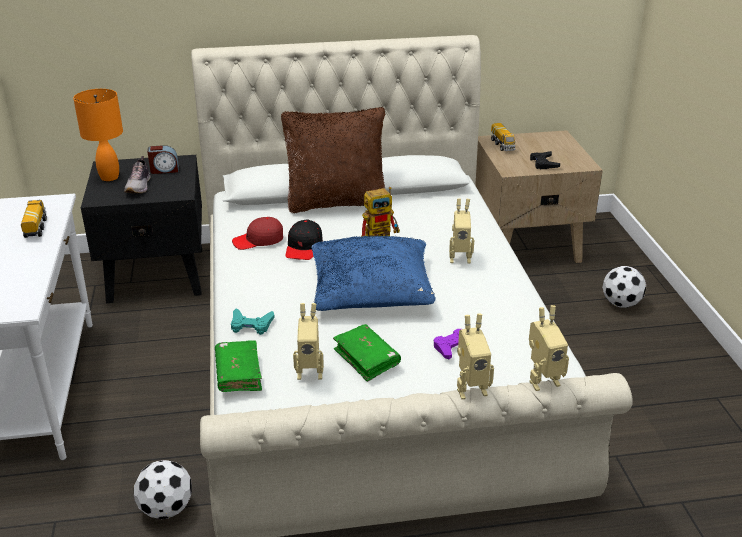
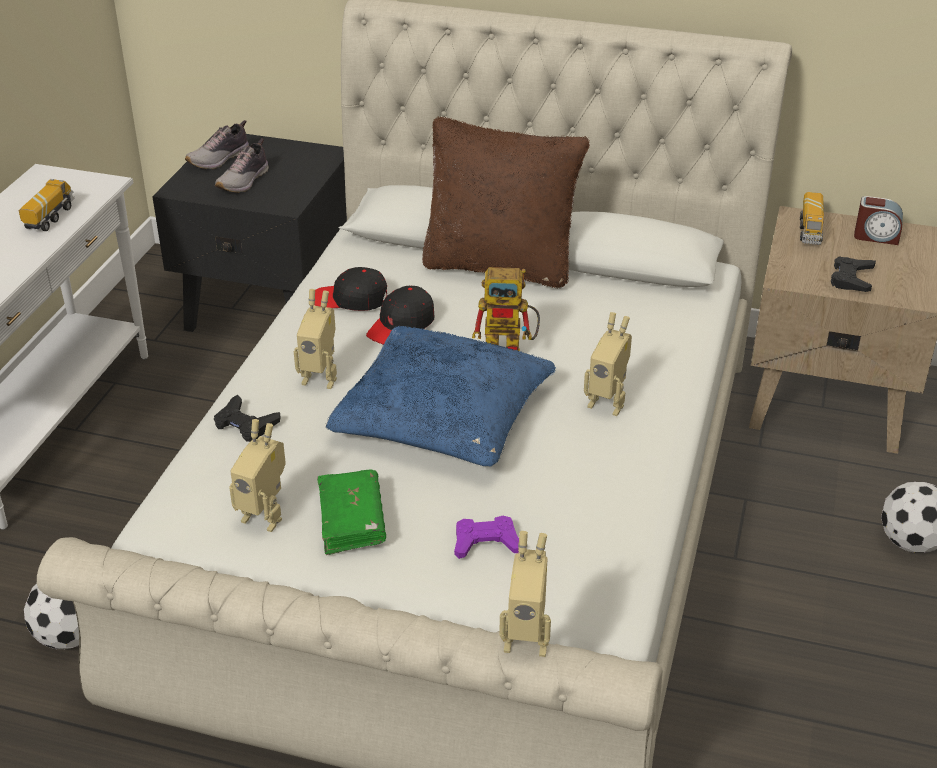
camera: 25 degrees right, 5 degrees up
(110, 177) = (220, 159): orange table lamp -> shoe
(164, 170) = (294, 163): alarm clock -> alarm clock (876, 236)
(238, 373) = (176, 489): green book -> none
(251, 325) = (245, 424): turquoise game controller -> black game controller
(258, 240) = (351, 299): red cap -> black cap
(470, 389) = (414, 617): toy robot -> toy robot (321, 378)

